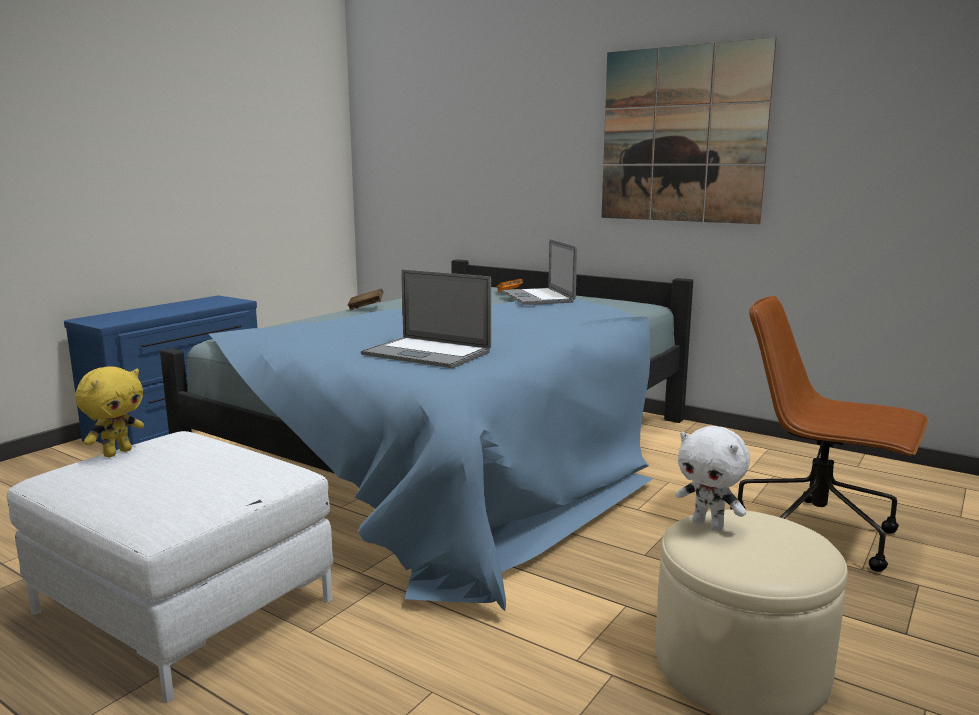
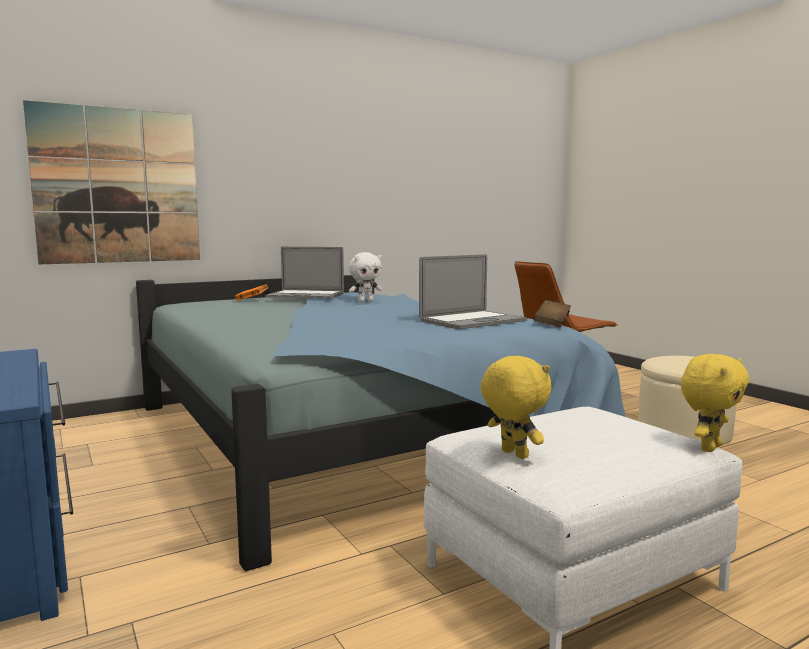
camera: 65 degrees left, 5 degrees down
(154, 530) = (708, 447): none -> yellow plush toy
(366, 308) = (227, 323): brown book -> brown book (552, 324)
(682, 135) = (353, 164): picture -> picture (118, 186)
(709, 525) = (672, 363): white plush toy -> white plush toy (365, 301)

